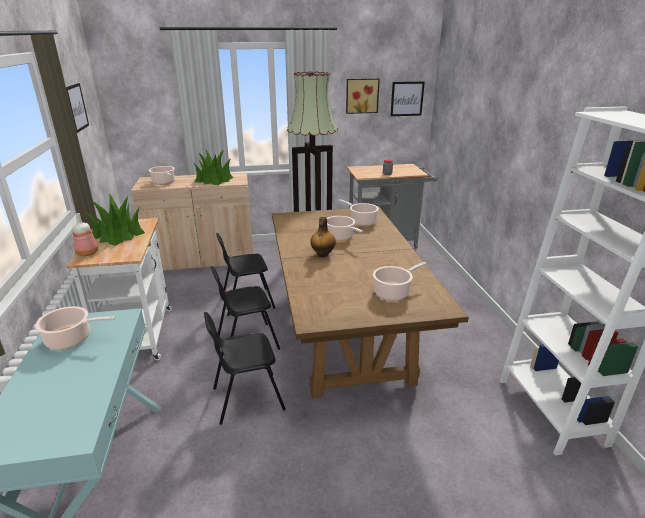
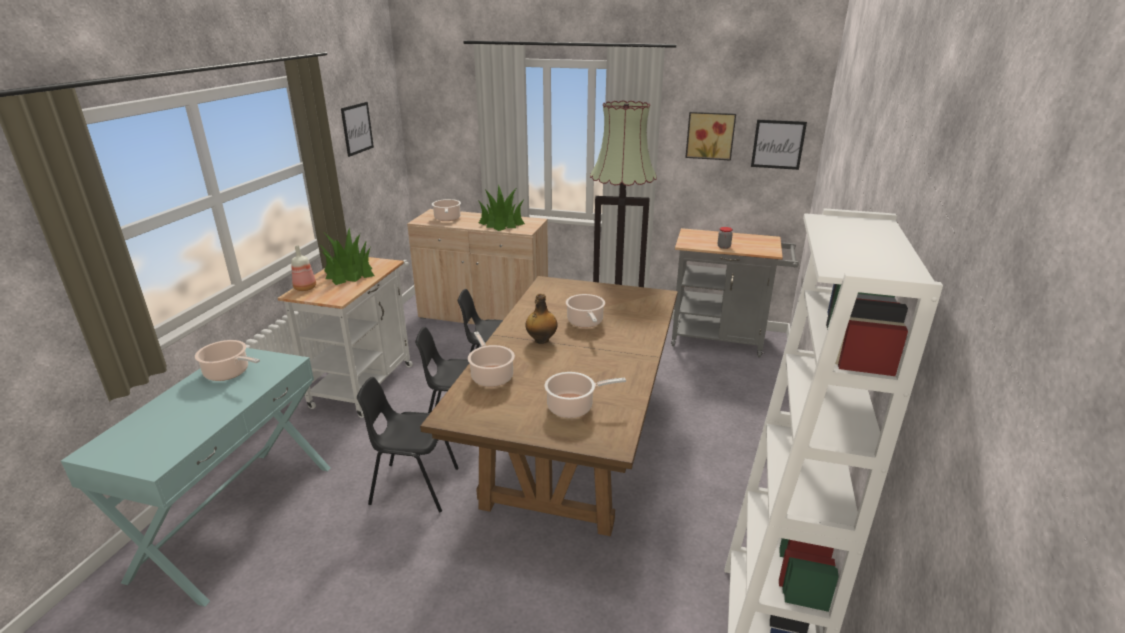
camera: 25 degrees right, 0 degrees up
(361, 221) = (632, 307): cooking pot -> cooking pot (491, 376)

